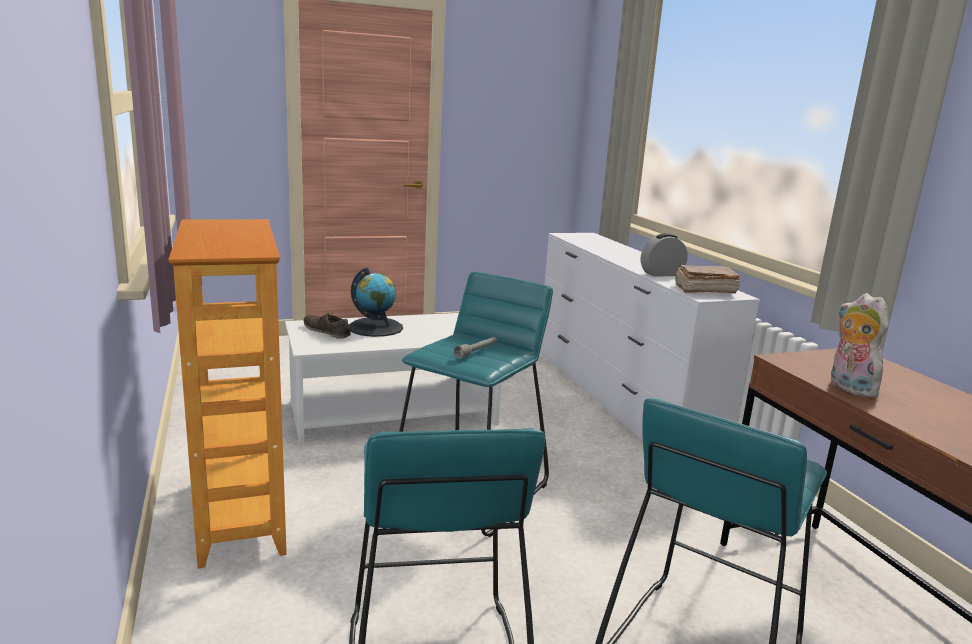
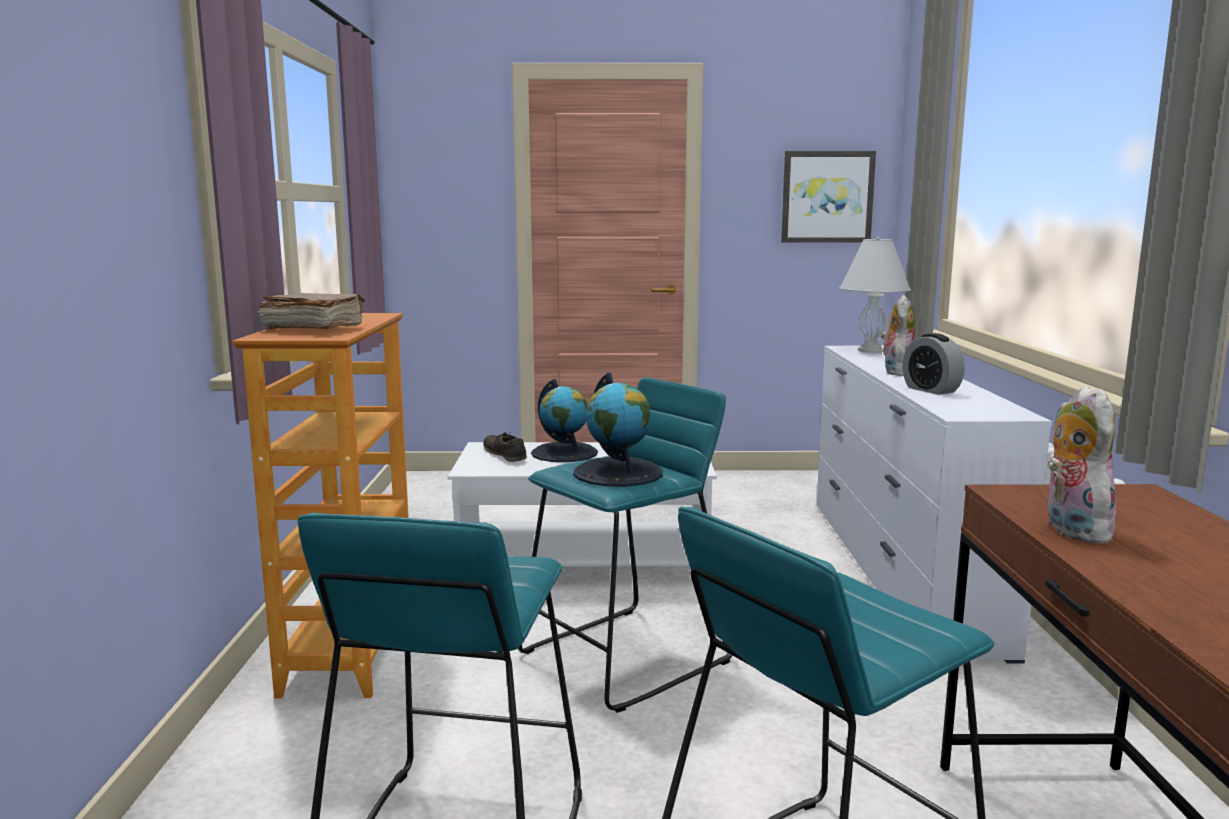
camera: 20 degrees right, 5 degrees down
(476, 352) = (618, 473): grey flashlight -> globe
(535, 114) = (827, 197): none -> picture
(585, 237) = (870, 350): none -> white table lamp
(623, 258) = (896, 372): none -> plush toy
(661, 274) = (930, 390): alarm clock -> alarm clock turned 120 degrees counterclockwise
(704, 290) = (973, 408): brown book -> brown book (313, 329)

